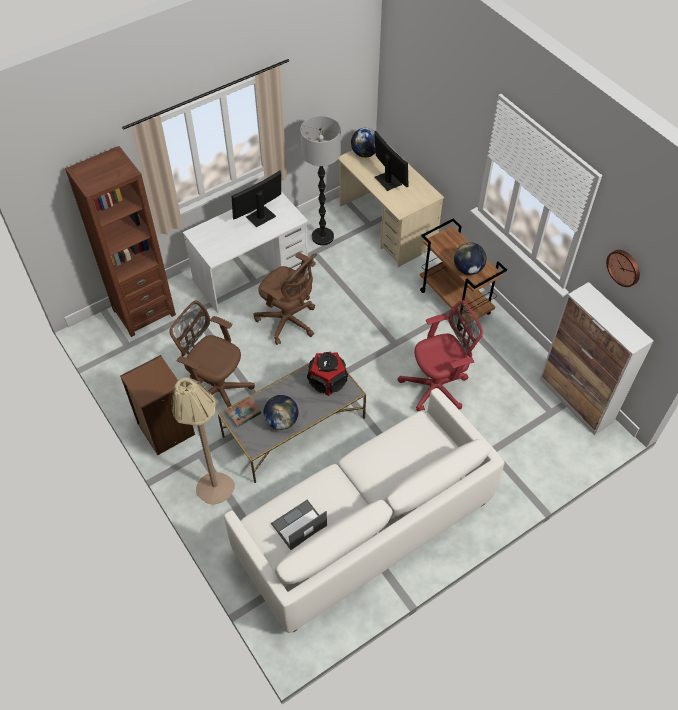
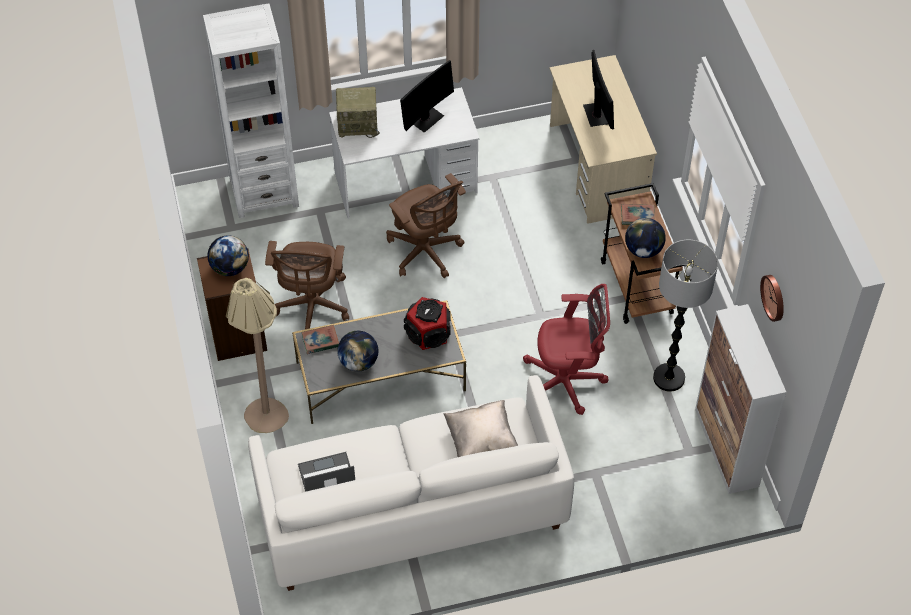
camera: 20 degrees right, 0 degrees up
(144, 312) = (264, 193): brown bookcase -> white bookcase
(210, 235) = (358, 124): none -> radio
(217, 389) = (312, 308): brown office chair -> brown office chair turned 135 degrees counterclockwise
(260, 217) = (425, 118): monitor -> monitor turned 150 degrees clockwise
(323, 237) = (511, 160): floor lamp -> floor lamp (669, 378)
(365, 153) = (586, 71): globe -> globe (230, 268)
(412, 456) = (481, 442): none -> beige pillow
(451, 246) = (637, 216): none -> book

